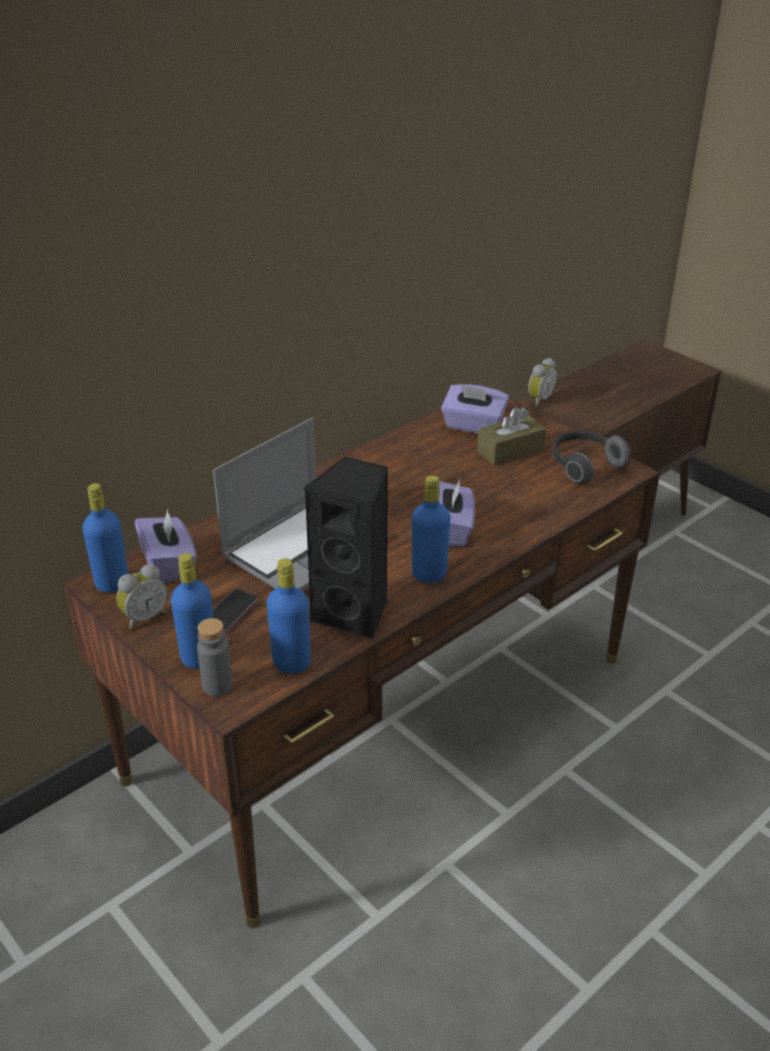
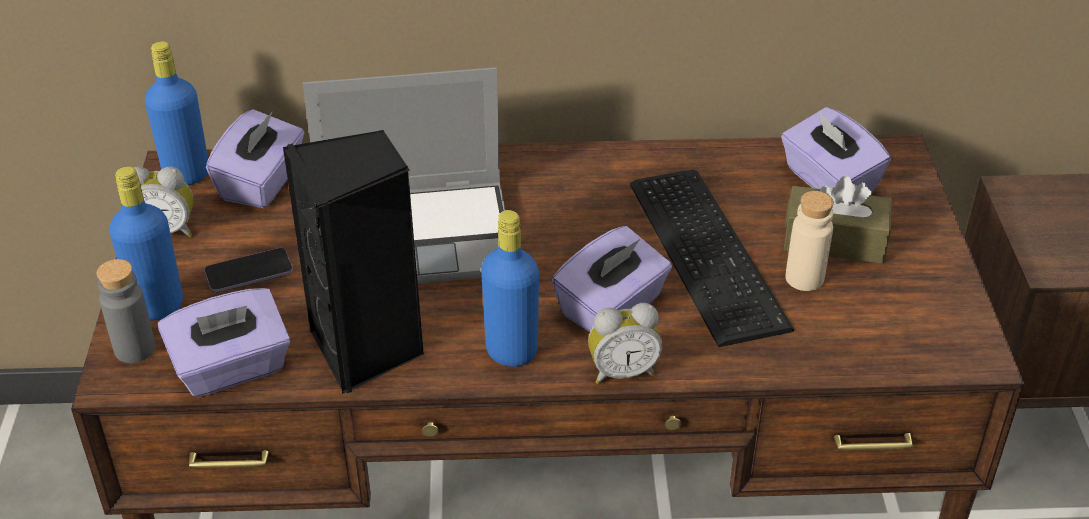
camera: 40 degrees right, 5 degrees up
(291, 663) = (232, 369): blue bottle -> purple tissue box
(461, 482) = (710, 251): none -> keyboard
(519, 473) = (804, 278): none -> beige bottle
(539, 400) = (1022, 190): alarm clock -> alarm clock (622, 371)
(584, 466) = (913, 315): headphones -> none

